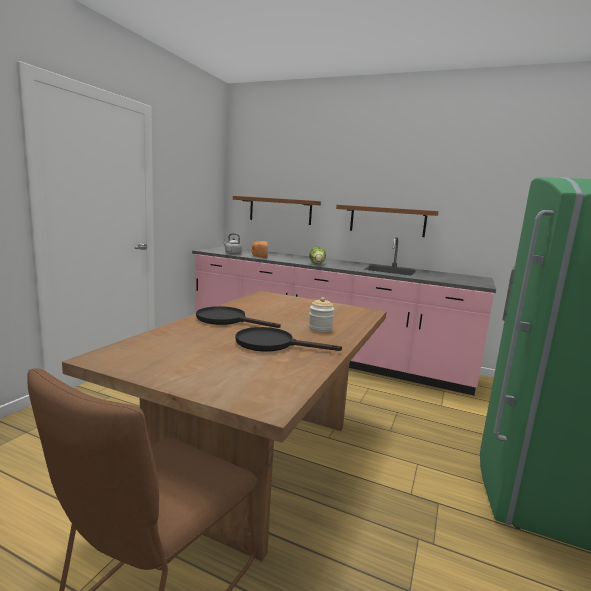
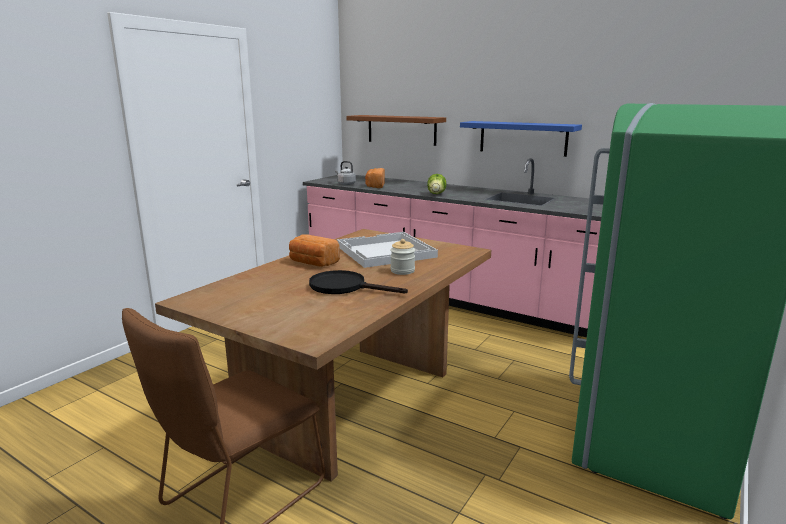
camera: 10 degrees right, 5 degrees up
(227, 320) = (312, 263): black frying pan -> bread
(292, 311) = (385, 252): none -> white tray
(387, 221) = (522, 138): brown shelf -> blue shelf

